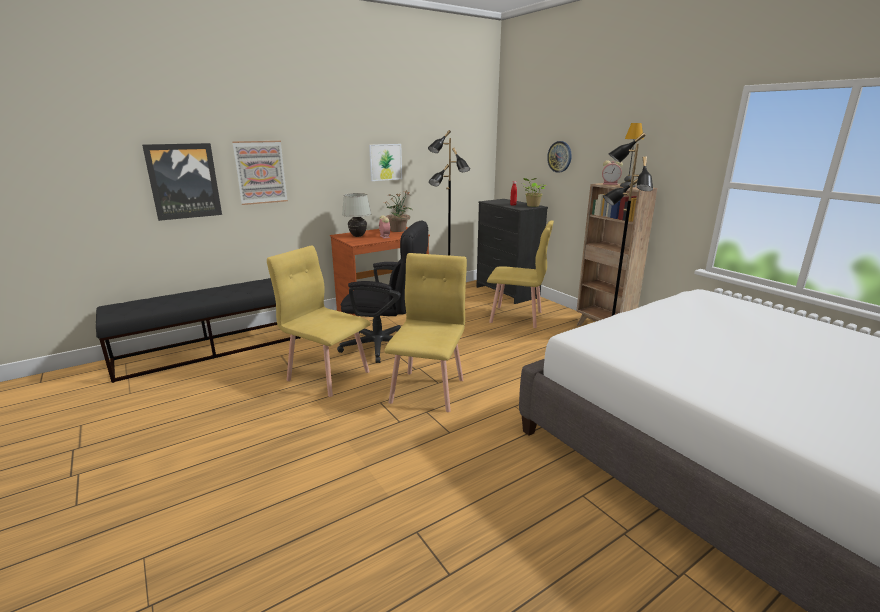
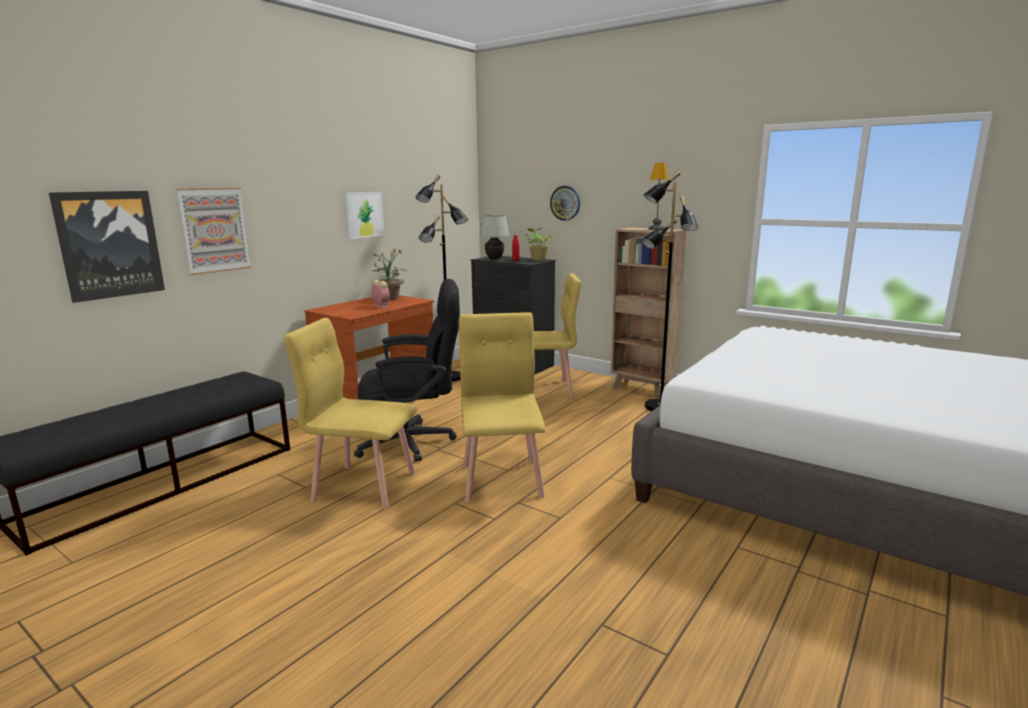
camera: 20 degrees left, 5 degrees down
(358, 236) = (345, 308): white table lamp -> white table lamp (494, 259)
(610, 184) = (636, 228): alarm clock -> none

